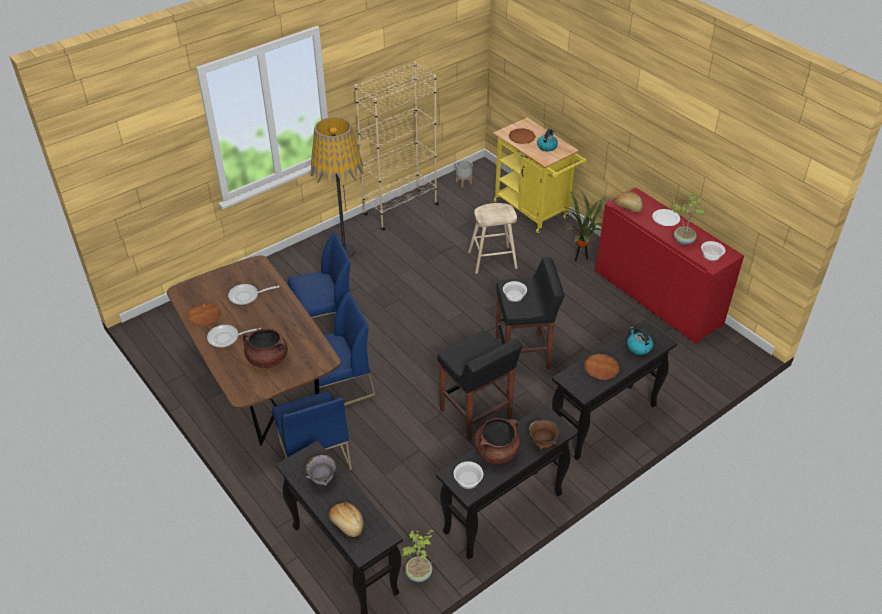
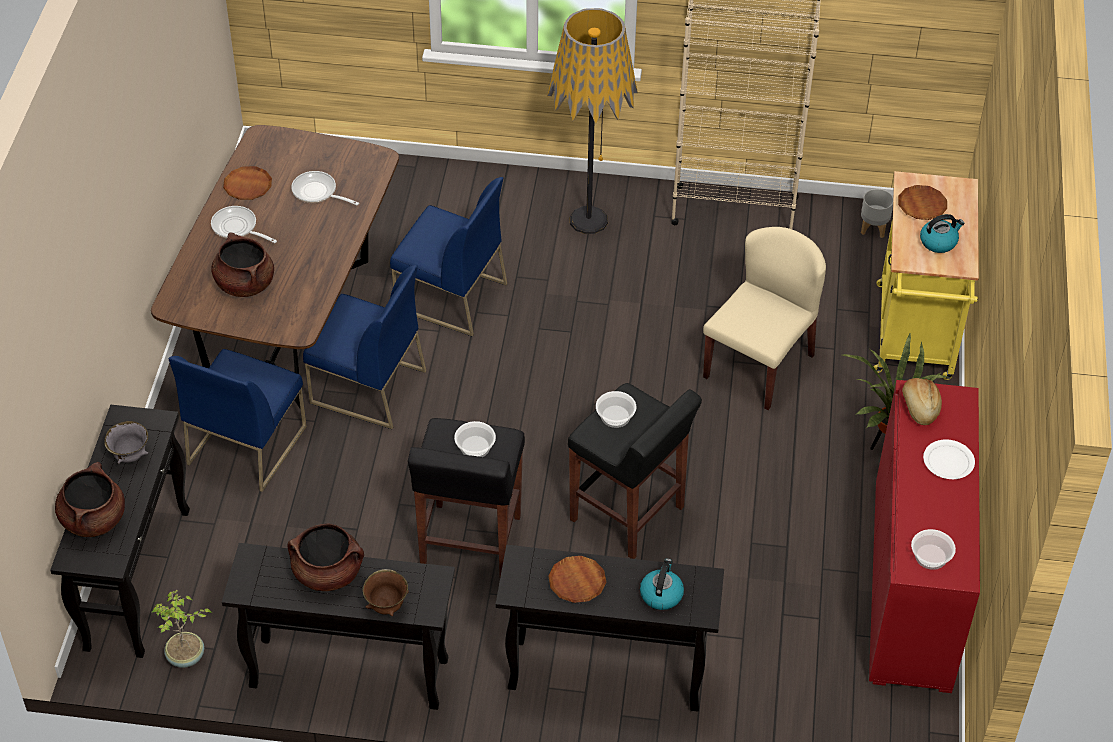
camera: 45 degrees right, 5 degrees up
(346, 524) = (93, 519): bread -> brown cooking pot
(468, 480) = (259, 577): bowl -> bowl (475, 447)
(492, 260) = (759, 365): beige stool -> beige chair
(683, 240) = (924, 508): potted plant -> none

